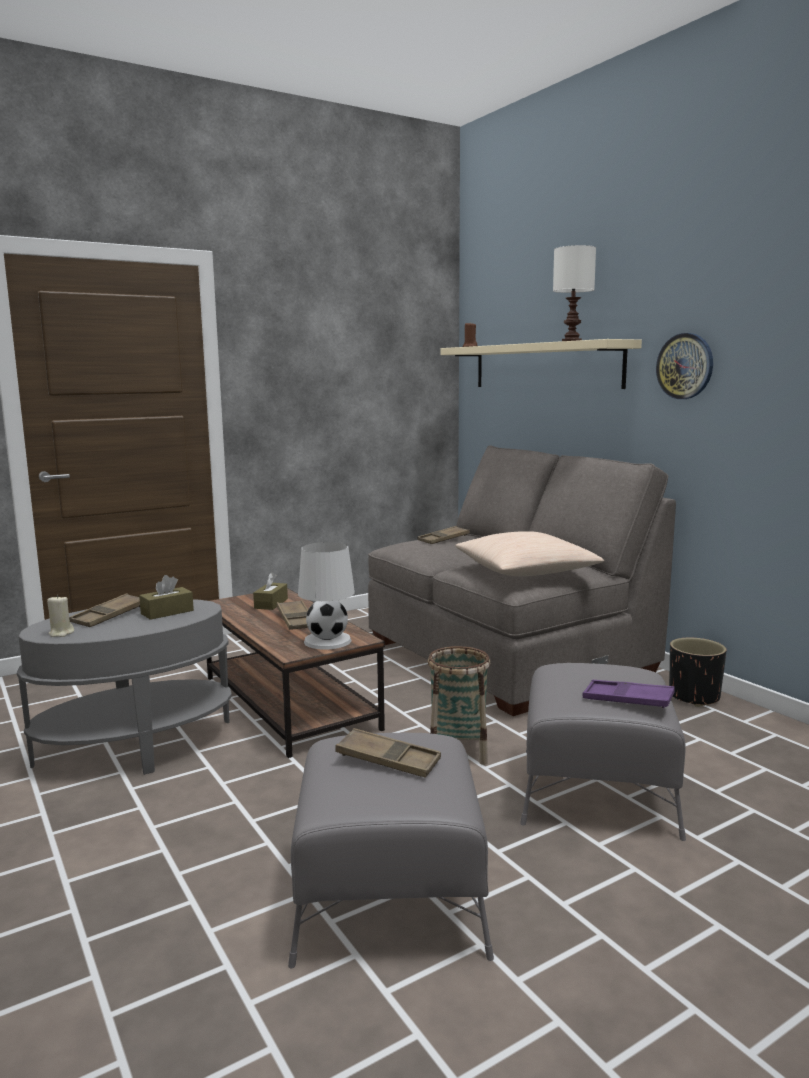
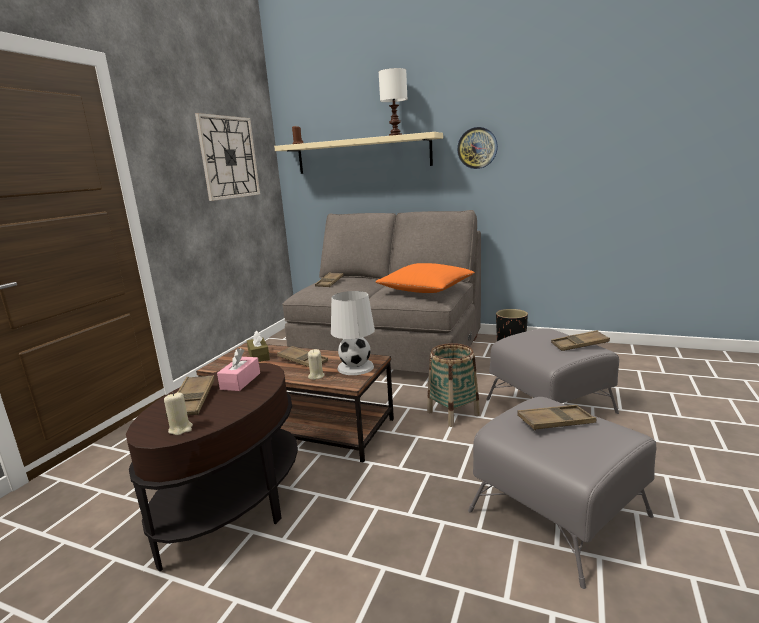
camera: 35 degrees left, 5 degrees up
(136, 747) = (233, 507): grey side table -> brown side table
(167, 612) = (240, 381): brown tissue box -> pink tissue box
(278, 637) = (316, 376): none -> beige candle
(369, 362) = (229, 157): none -> wall clock
(526, 571) = (426, 289): beige pillow -> orange pillow
(627, 700) = (579, 345): purple tray -> brown tray

